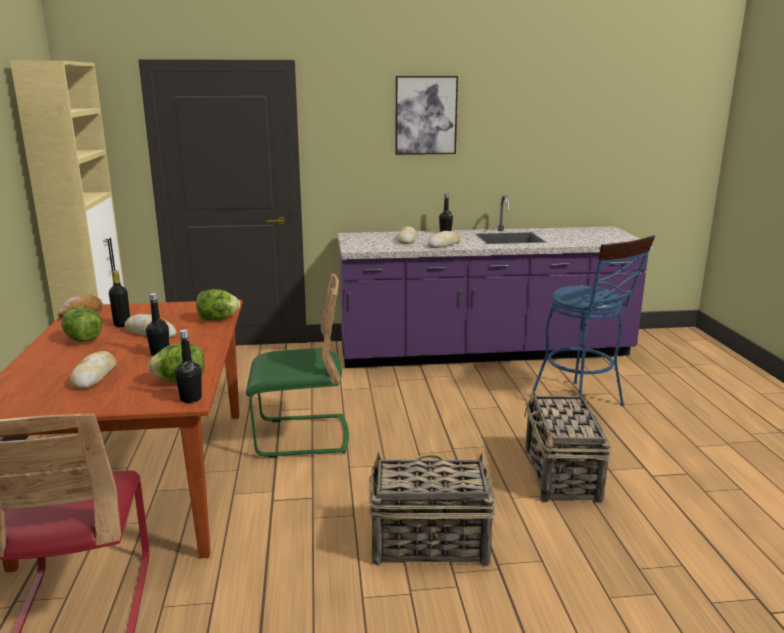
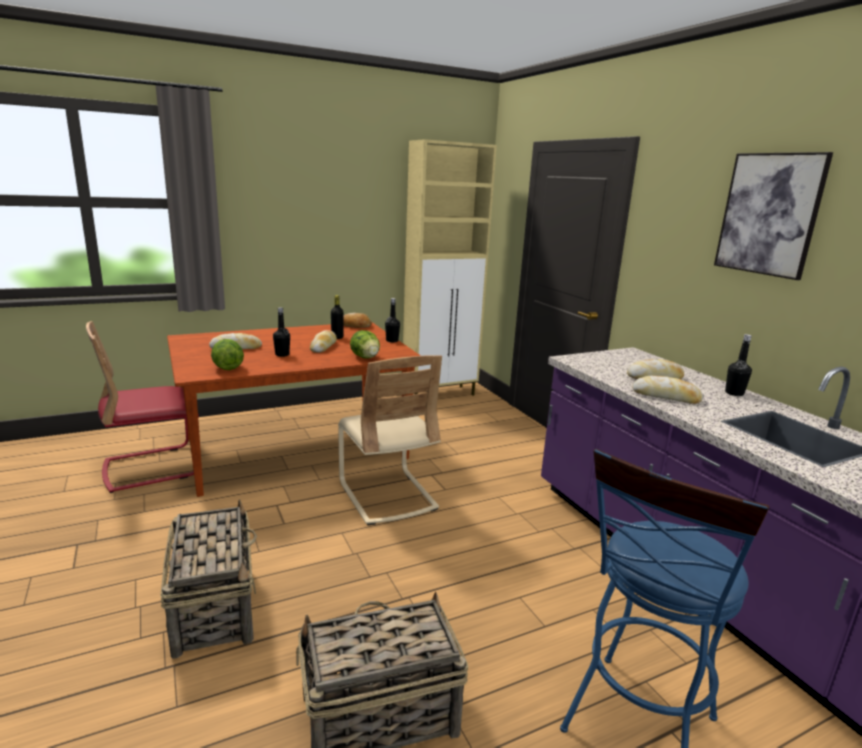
camera: 70 degrees right, 0 degrees up
(83, 339) = (302, 334): lettuce -> none
(191, 399) = (195, 375): black bottle -> black bottle (392, 341)
(301, 436) = (387, 495): green chair -> beige chair

